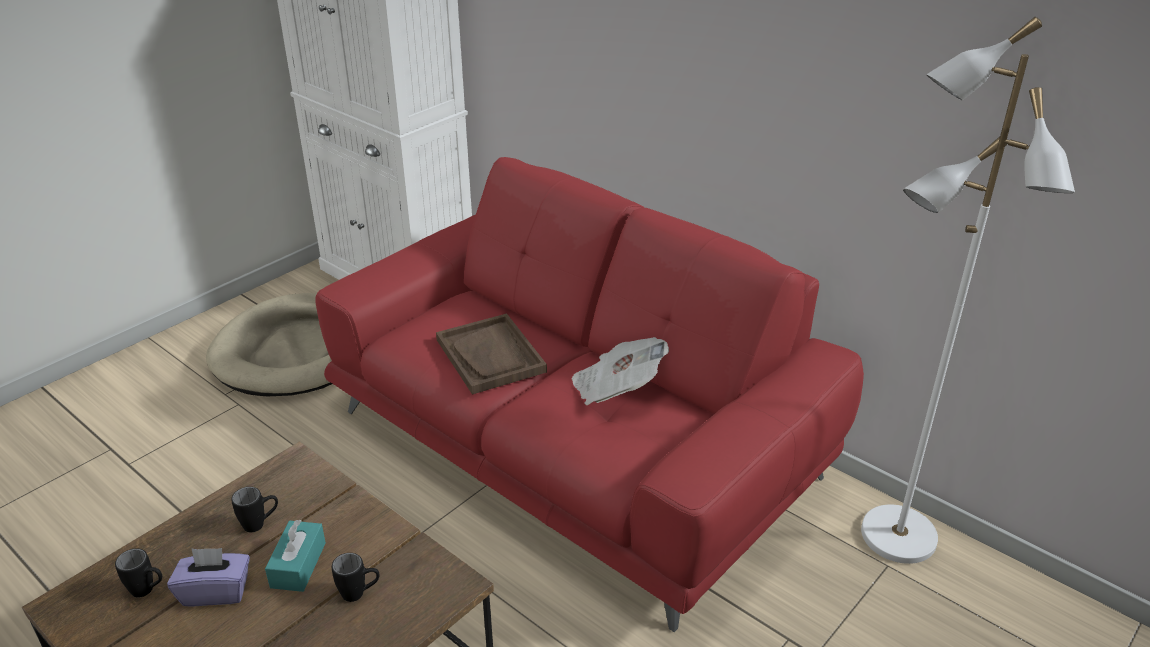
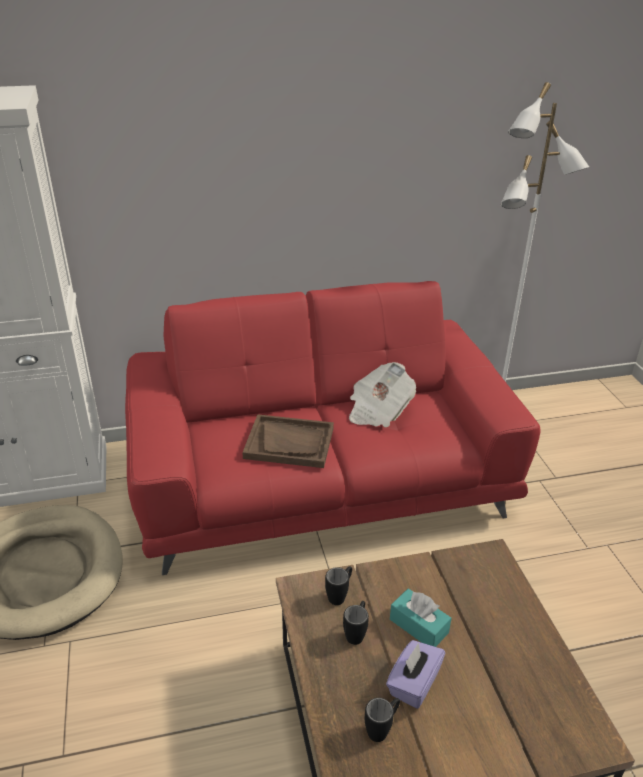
camera: 55 degrees left, 0 degrees up
(360, 594) = (471, 603): black mug -> black mug (340, 595)

